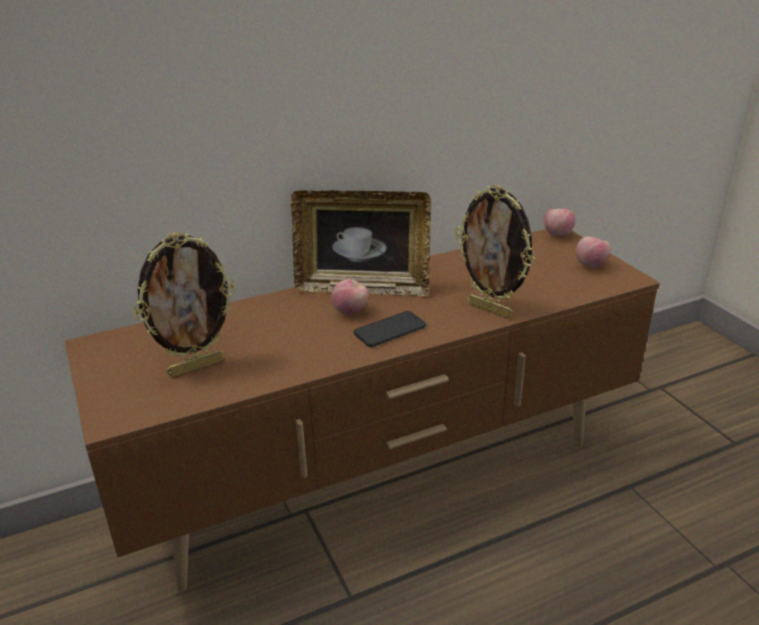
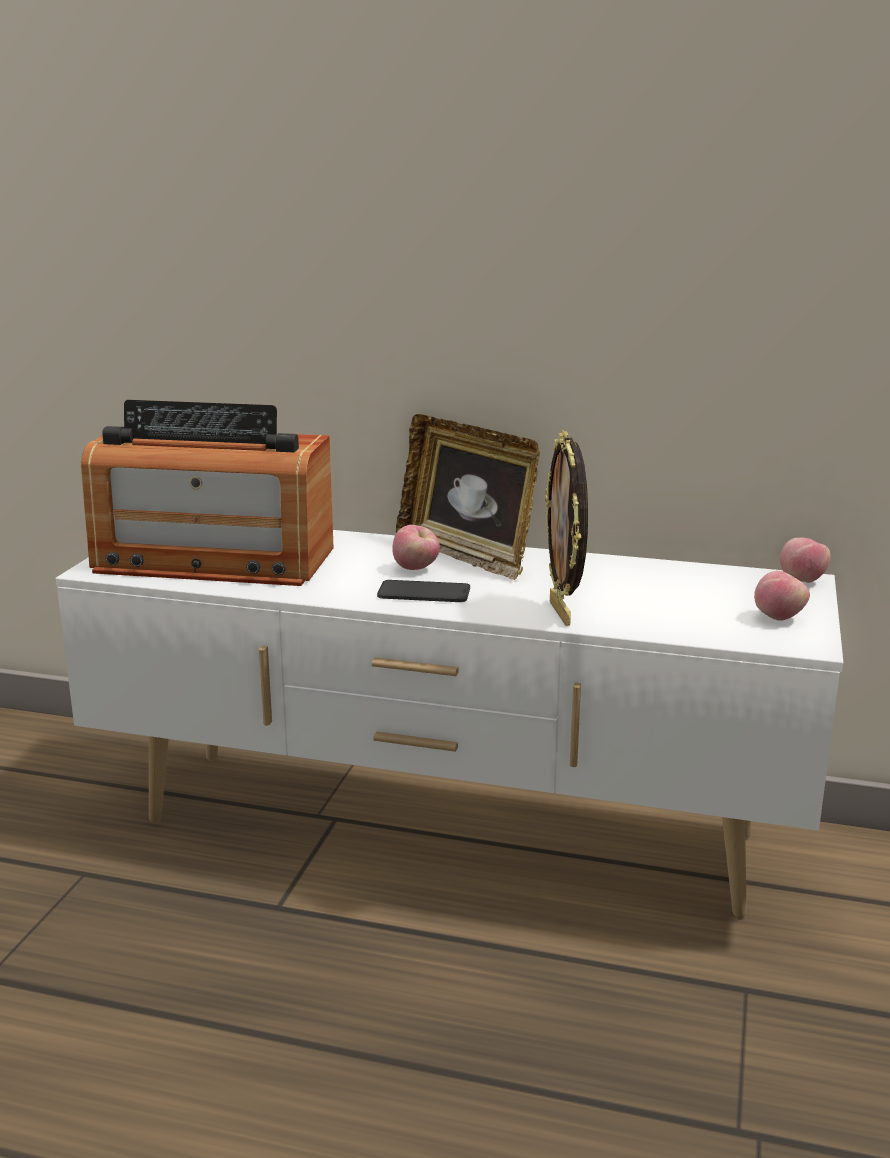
camera: 40 degrees right, 10 degrees down
(196, 366) = (213, 561): picture frame -> radio
(383, 479) = (447, 832): brown tv stand -> white tv stand

